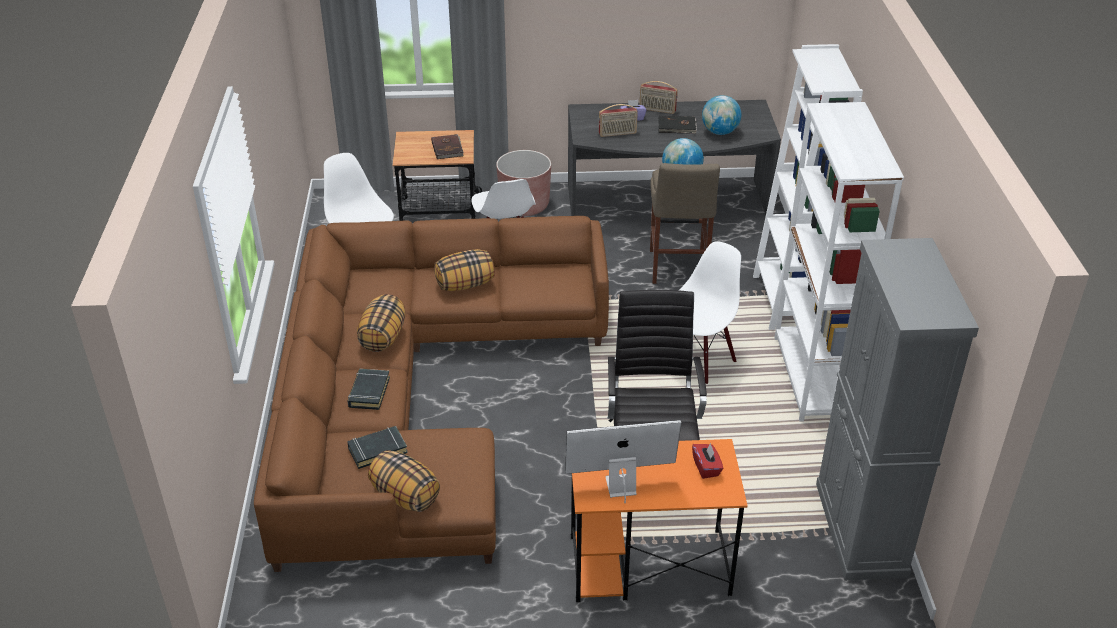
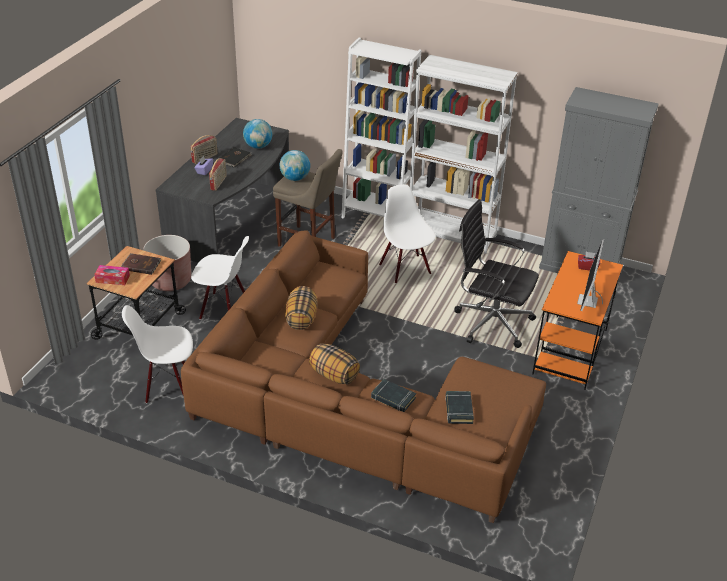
camera: 65 degrees left, 0 degrees up
(405, 496) = (509, 410): pillow -> none
(413, 142) = (112, 279): none -> tissue box

